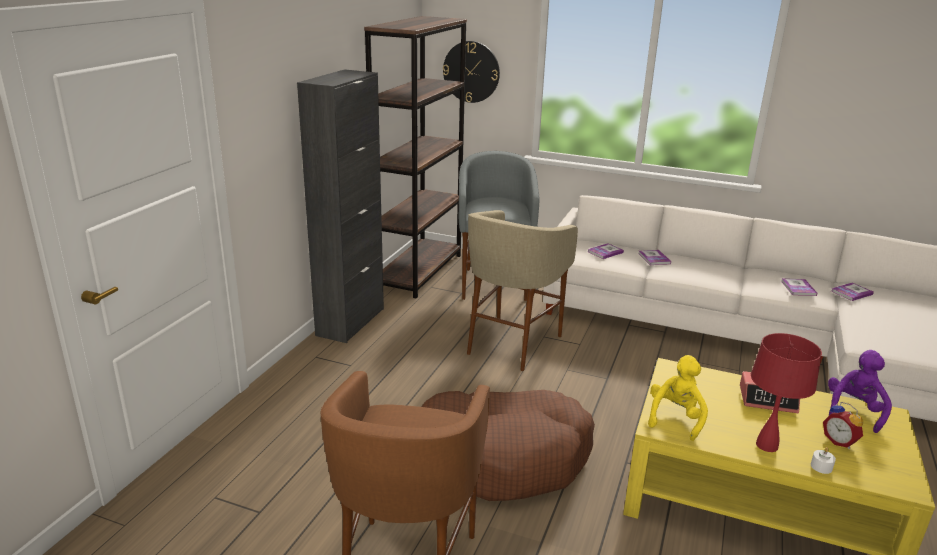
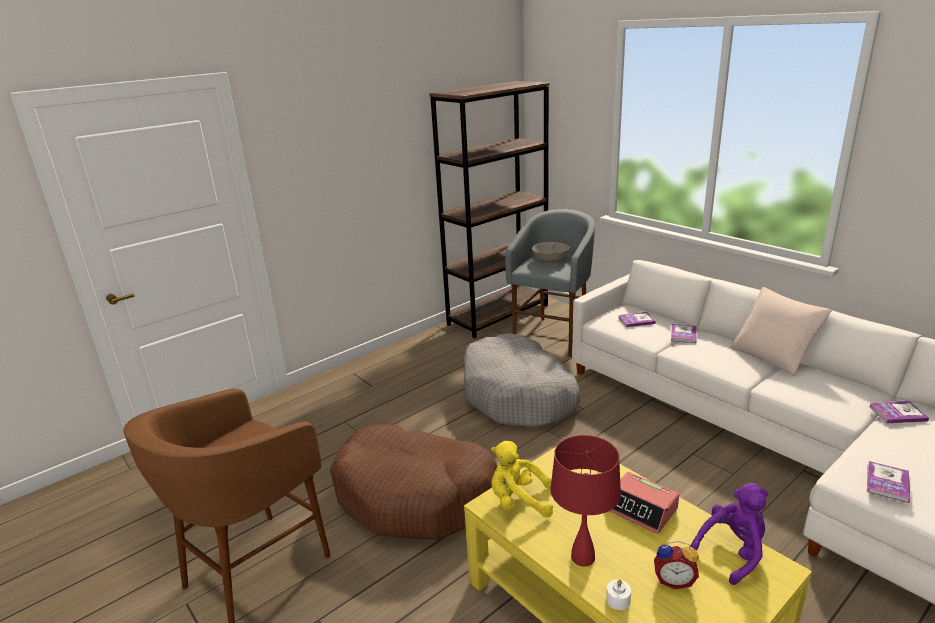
camera: 30 degrees right, 0 degrees up
(350, 322) = (404, 349): black cabinet -> none
(471, 72) = (560, 132): wall clock -> none
(495, 203) = (550, 259): none -> grey bowl
(512, 344) = (518, 395): beige stool -> grey dog bed
(675, 418) = (519, 501): yellow plush toy -> yellow plush toy turned 135 degrees counterclockwise
(734, 265) = (773, 355): none -> beige pillow
(798, 288) = (825, 395): book -> book (887, 483)
(840, 441) = (673, 580): alarm clock -> alarm clock turned 75 degrees counterclockwise

